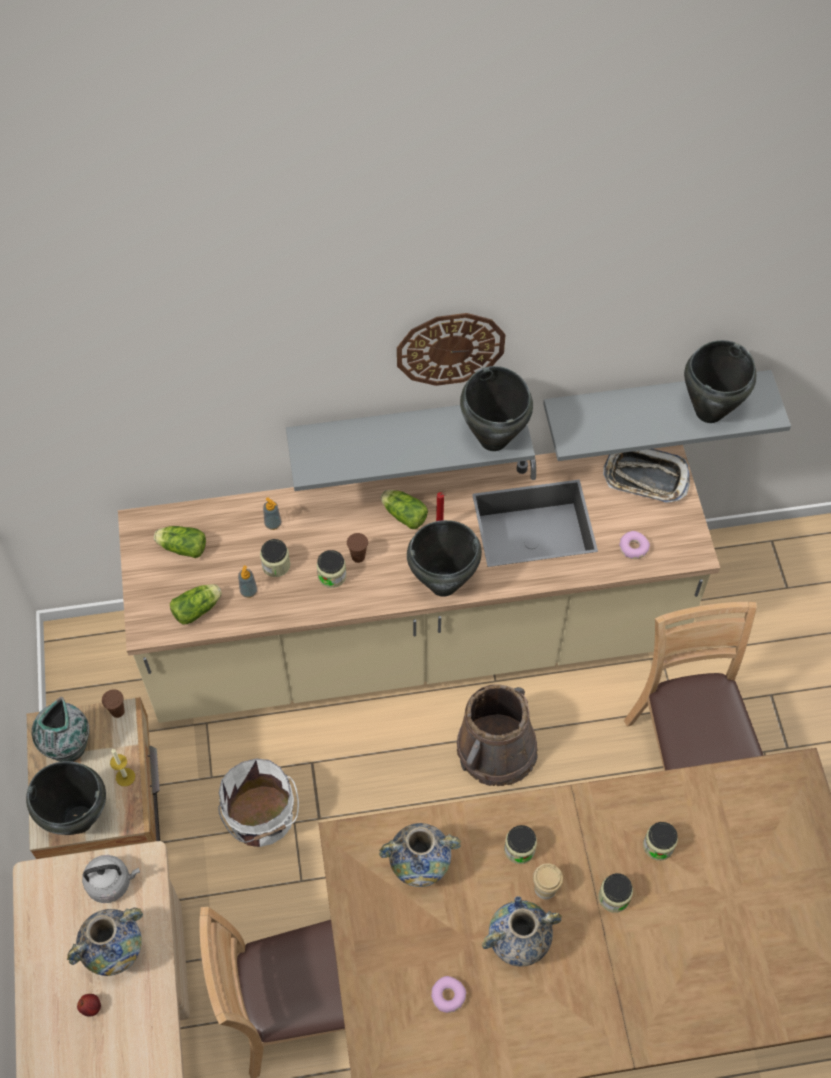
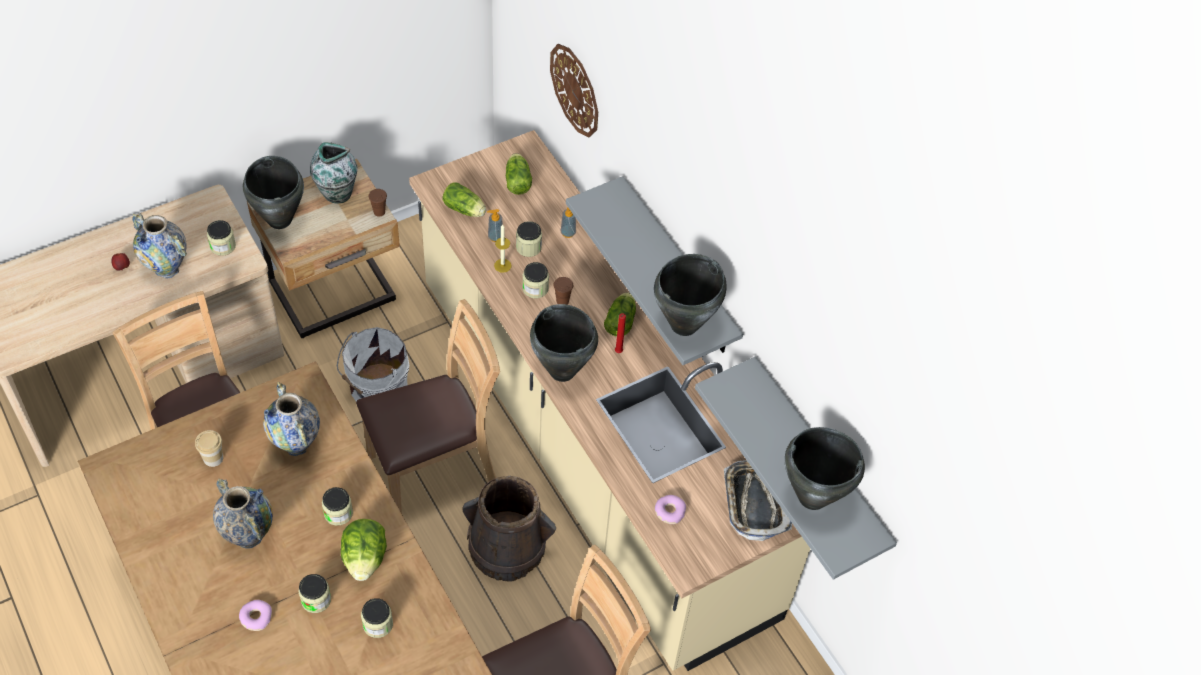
camera: 65 degrees right, 5 degrees down
(112, 883) = (223, 246): grey kettle -> jar
(125, 777) = (325, 236): candle -> candle (502, 265)
(384, 790) = (434, 470): none -> brown chair
(448, 996) = (190, 496): donut -> donut (256, 617)
(450, 348) = (714, 223): wall clock -> wall clock (575, 90)
(545, 888) = (308, 543): cup -> cup (213, 458)
(580, 837) = (365, 558): none -> lettuce

